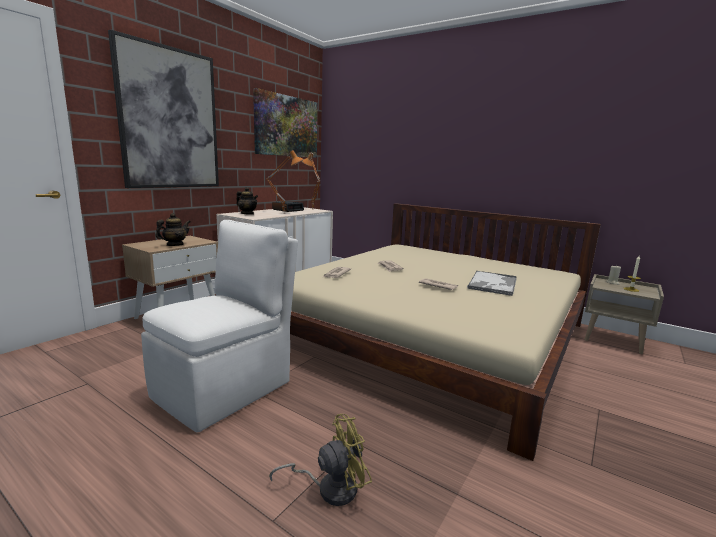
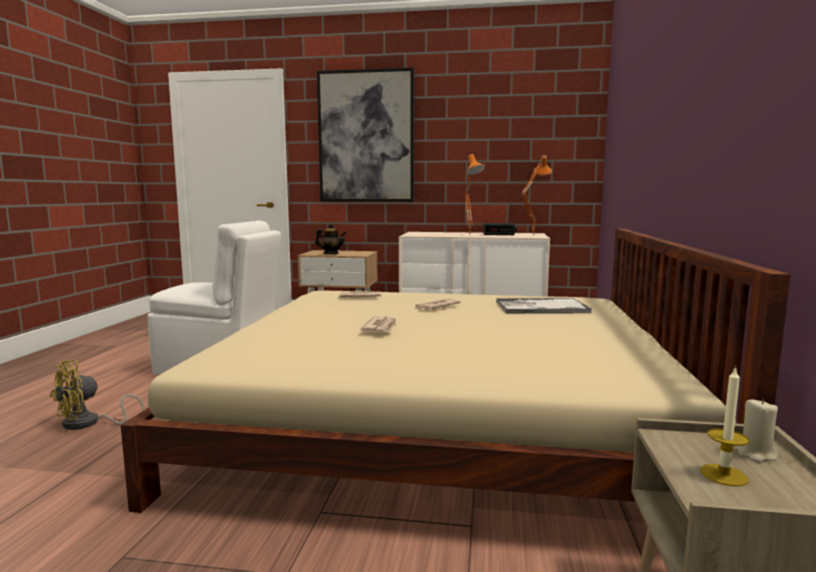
camera: 65 degrees right, 5 degrees down
(247, 214) = (429, 233): teapot -> none
(287, 126) = (528, 124): picture -> none
(330, 488) = (88, 423): yellow fan -> yellow fan turned 90 degrees clockwise
(492, 284) = (445, 347): tray -> tray (540, 307)

